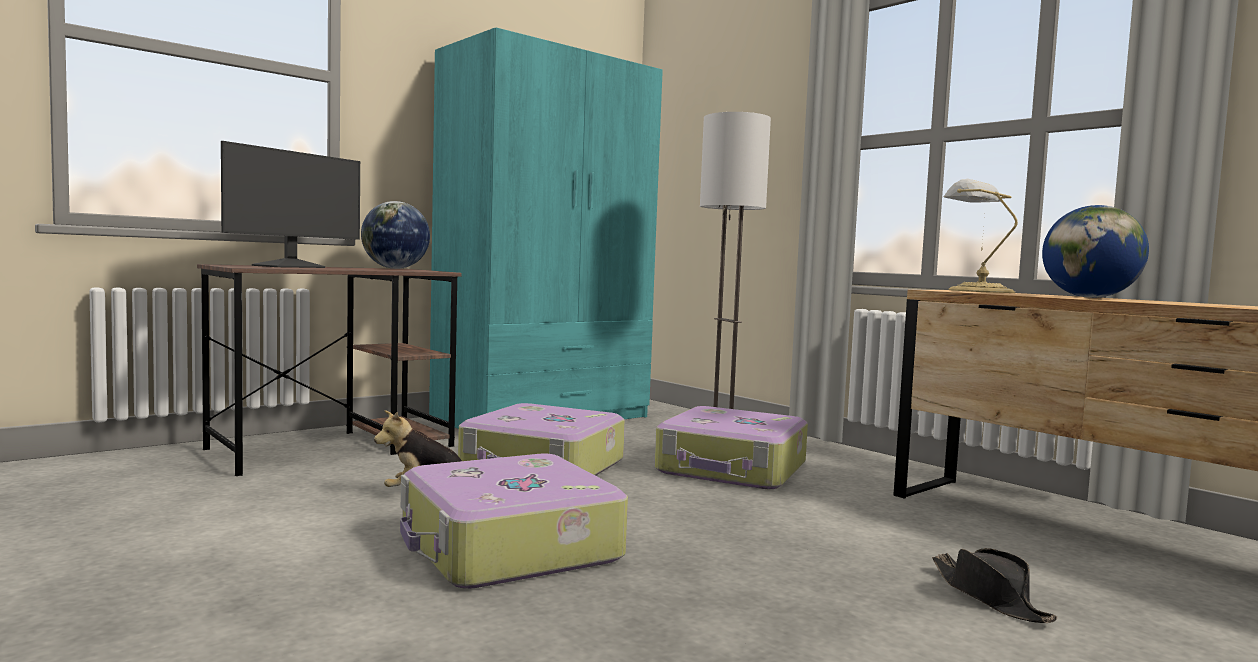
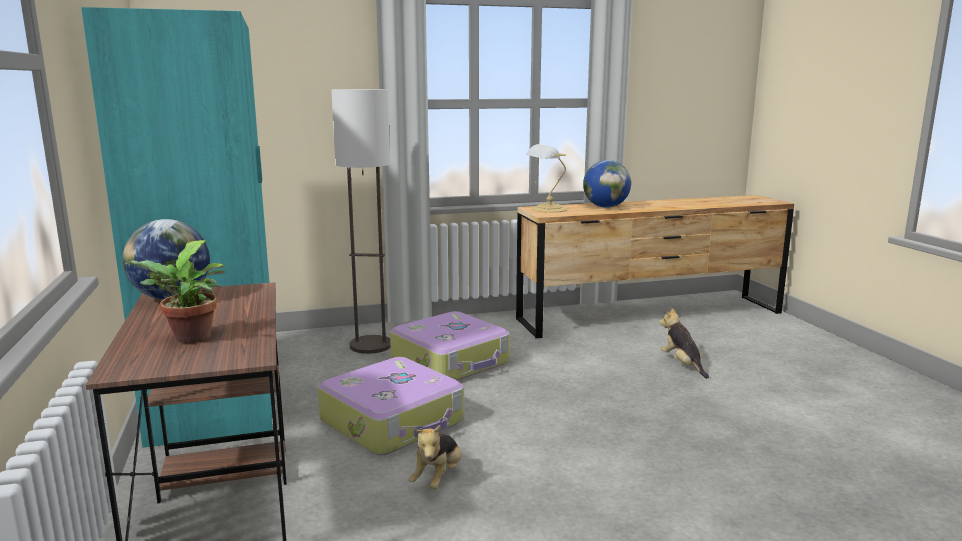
camera: 65 degrees left, 10 degrees up
(290, 266) = (189, 339): monitor -> potted plant
(508, 547) = (574, 463): suitcase -> none
(990, 597) = (682, 364): black hat -> plush toy

